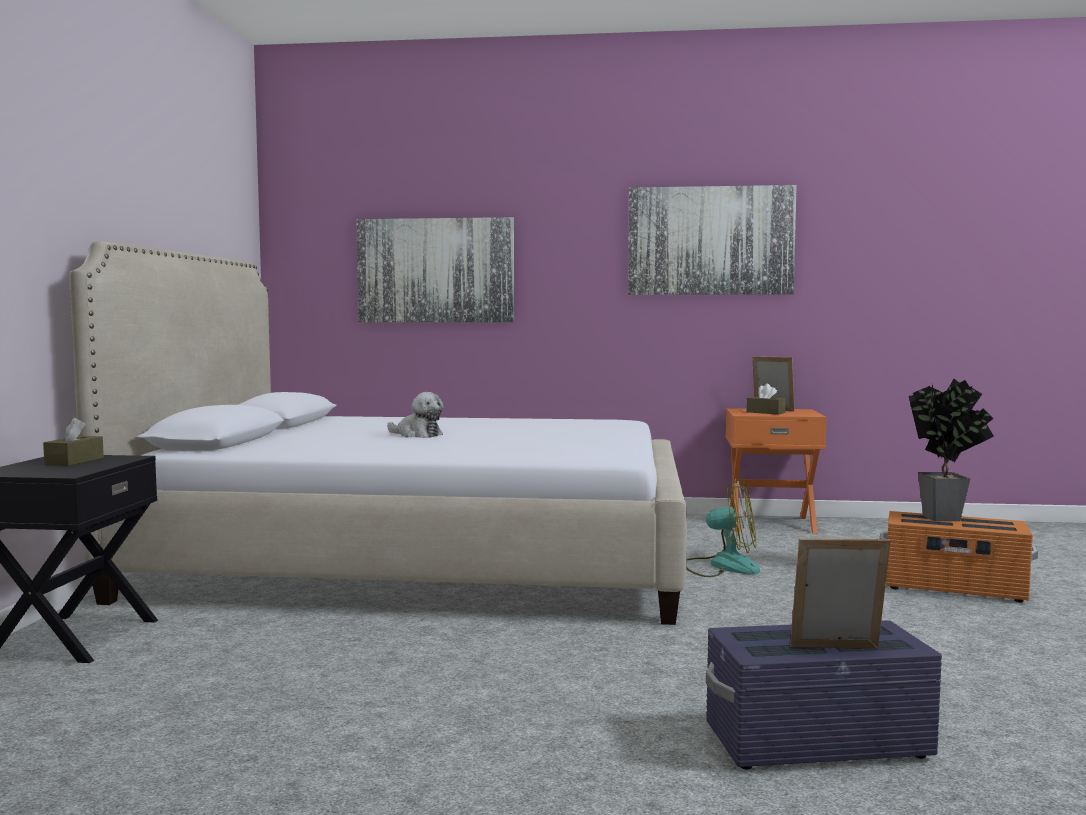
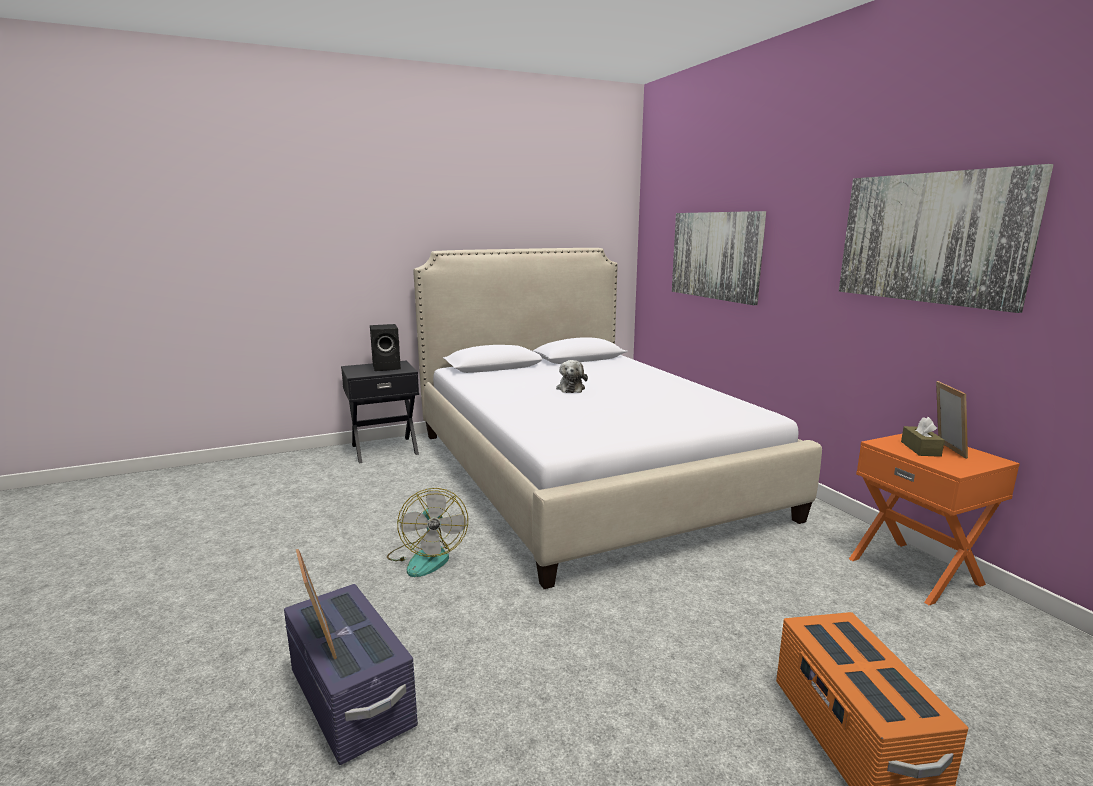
camera: 60 degrees right, 10 degrees up
(74, 461) = (387, 367): brown tissue box -> black speaker
(722, 566) = (722, 576): fan -> fan (426, 557)
(948, 519) = (871, 658): potted plant -> none

